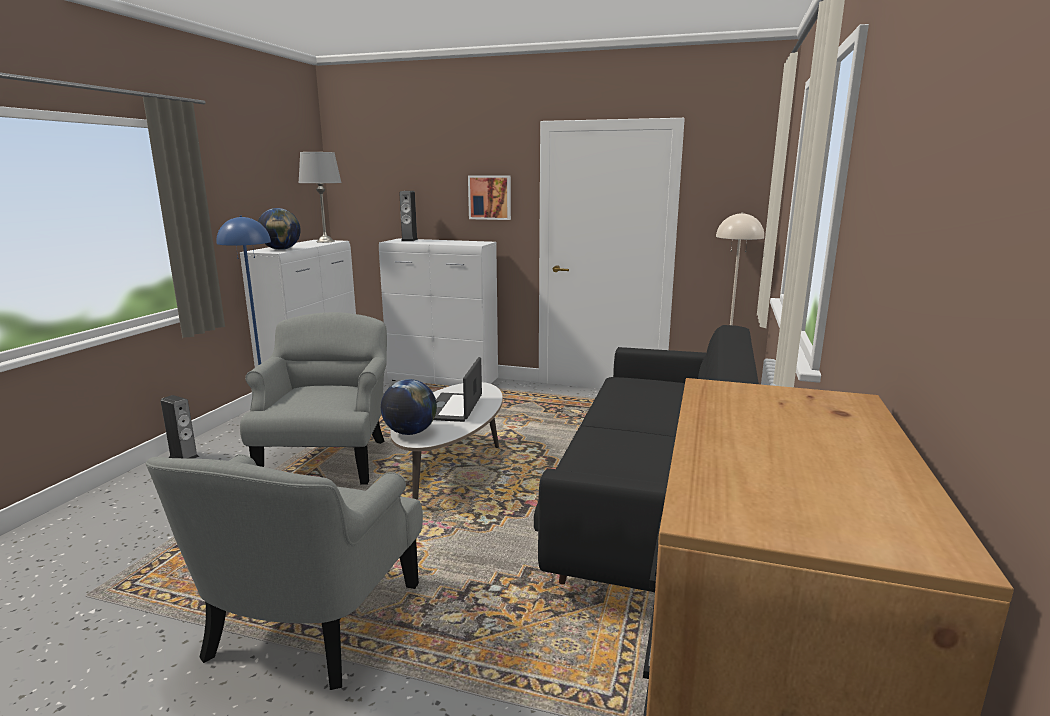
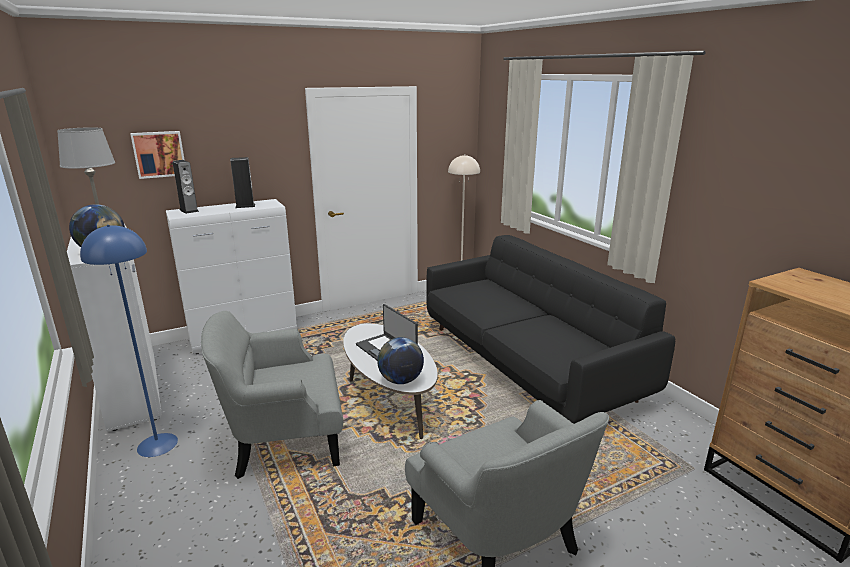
camera: 45 degrees left, 5 degrees up
(183, 457) = (129, 515): speaker -> speaker (245, 206)
(328, 459) = (284, 440): grey armchair -> grey armchair turned 60 degrees counterclockwise
(490, 197) = (263, 159): picture -> picture (159, 154)

